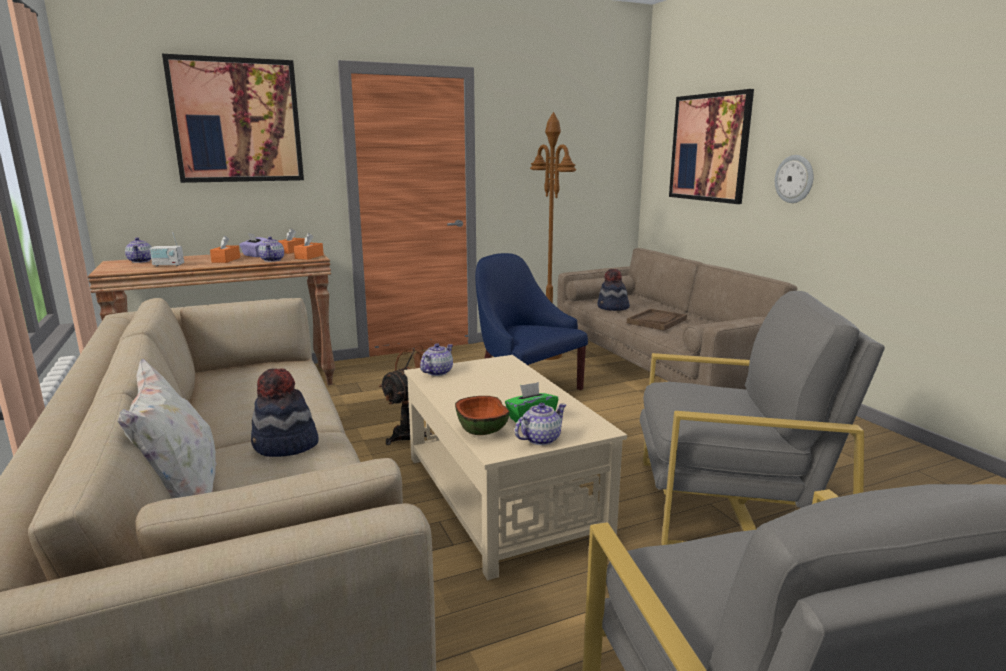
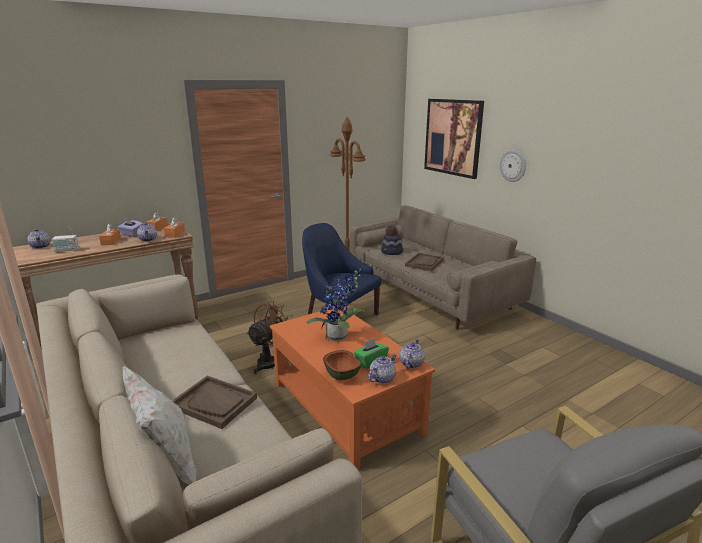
camera: 10 degrees left, 5 degrees up
(237, 121) = (107, 131): picture -> none
(285, 445) = (214, 403): hat -> brown tray
(437, 372) = (293, 326): teapot -> teapot (411, 364)
(495, 389) = (338, 338): none -> potted plant
(501, 495) = (345, 406): beige coffee table -> orange coffee table
(734, 504) = (492, 396): grey armchair -> none

